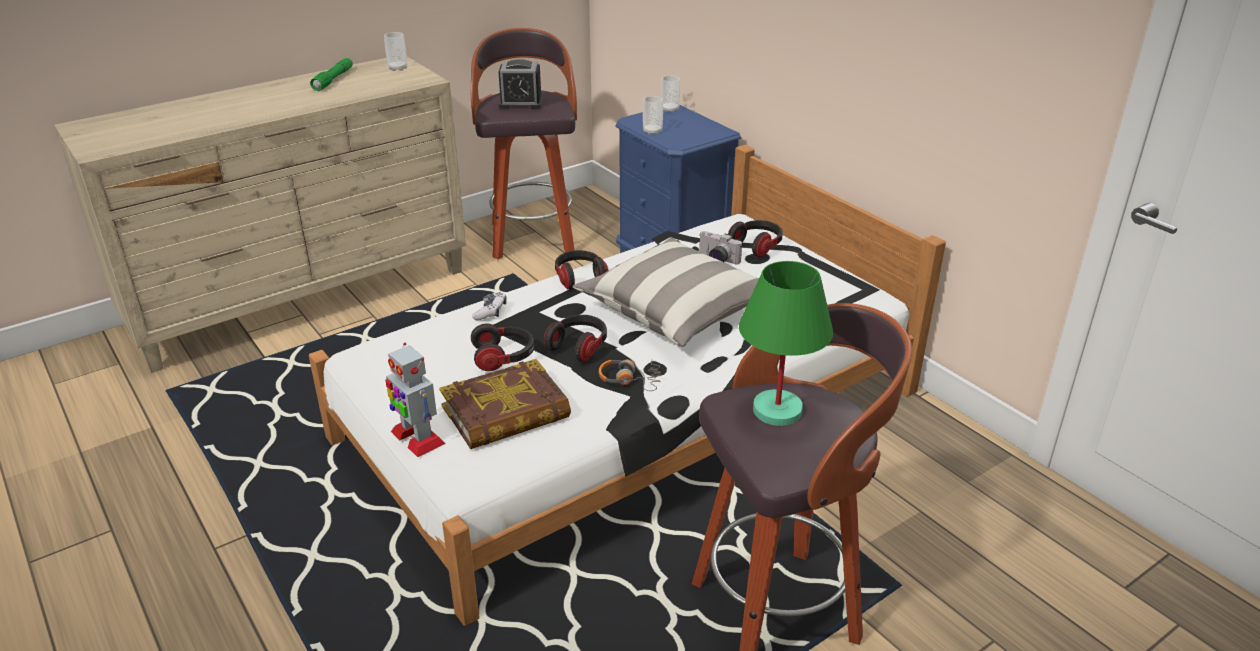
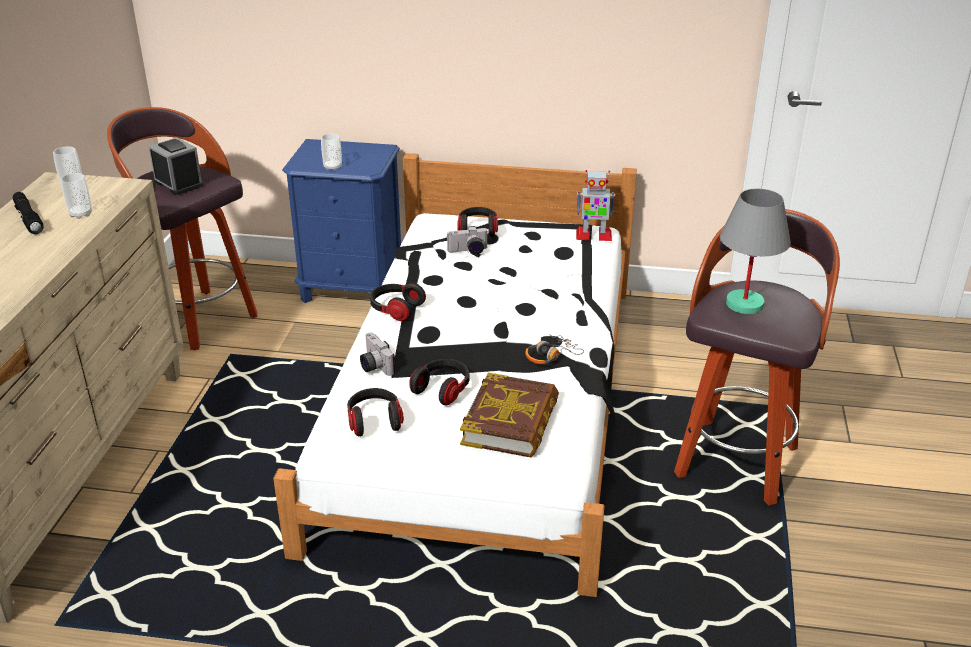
camera: 45 degrees left, 0 degrees up
(333, 80) = (28, 218): green flashlight -> black flashlight
(417, 437) = (481, 474): toy robot -> toy robot (593, 235)
(490, 311) = (374, 365): game controller -> camera
(521, 102) = (178, 183): alarm clock -> alarm clock turned 90 degrees counterclockwise
(578, 346) = (481, 354): headphones -> headphones (374, 421)
(670, 110) = (312, 145): cup -> cup (81, 214)
(675, 311) = (500, 298): pillow -> none
(778, 411) = (745, 304): green table lamp -> grey table lamp

